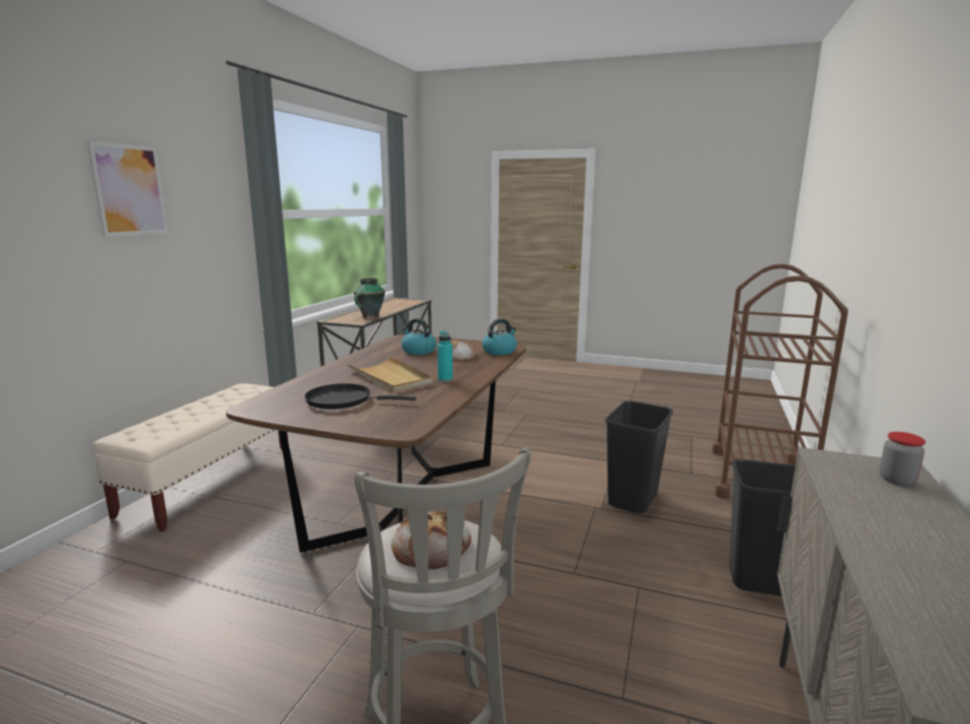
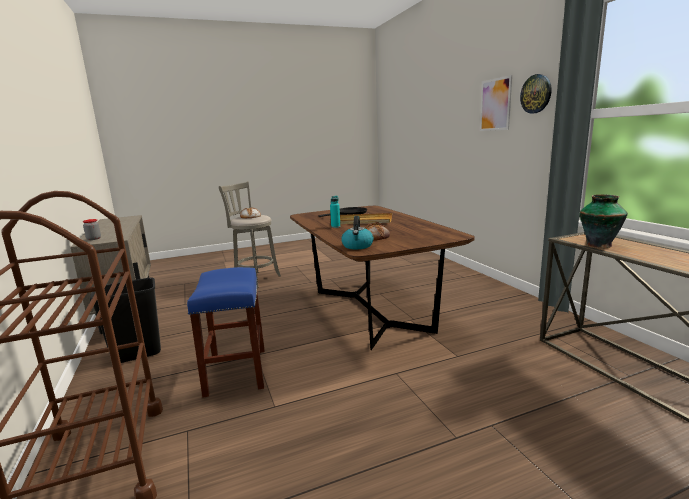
camera: 140 degrees right, 0 degrees up
(199, 184) = (536, 94): none -> wall clock
(210, 482) = (471, 280): beige bench -> none
(418, 351) = (406, 232): kettle -> none
(633, 500) = (236, 371): black trash can -> blue stool

